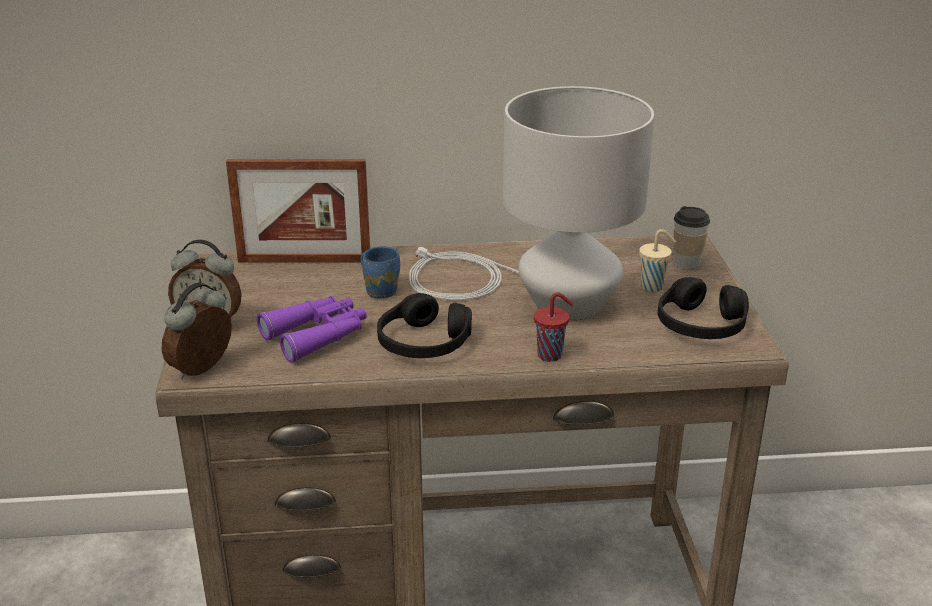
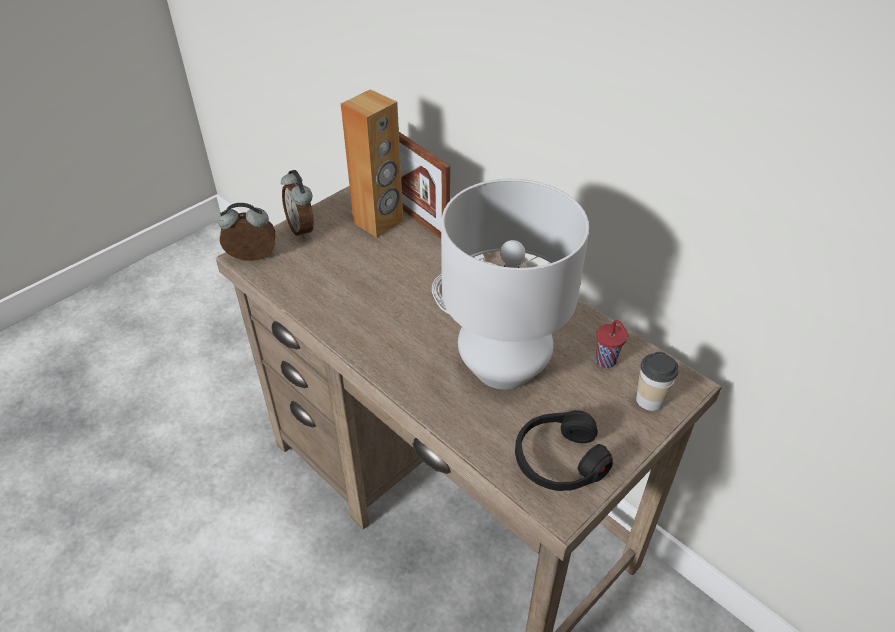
camera: 50 degrees right, 15 degrees up
(279, 281) = (379, 222): none -> brown speaker
(317, 335) = (333, 277): purple binoculars -> none
(381, 291) = (416, 270): blue mug -> none
(423, 343) = (373, 327): black headphones -> none
(551, 355) = (422, 397): red cup -> red cup (607, 362)
(653, 287) = (584, 401): beige cup -> none

